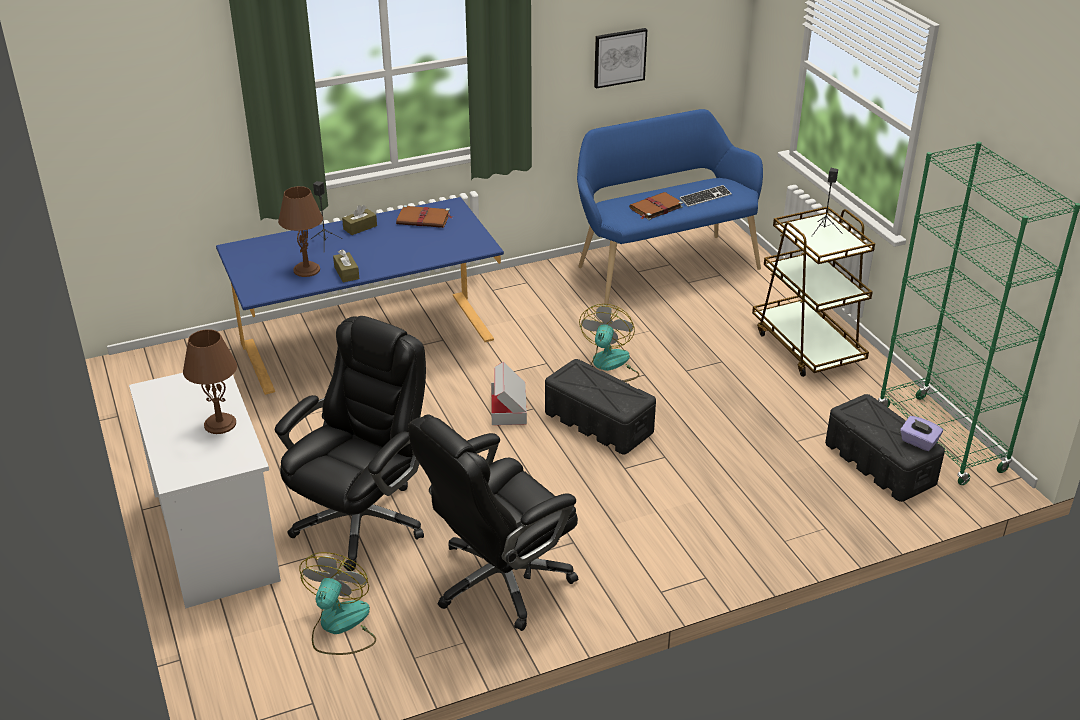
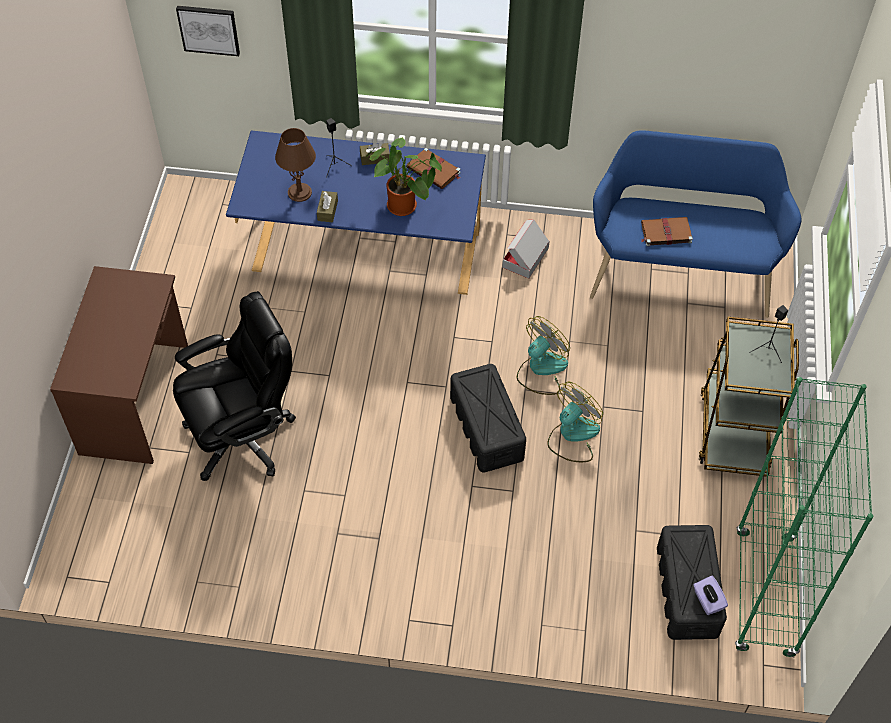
camera: 30 degrees right, 20 degrees up
(217, 535) = (136, 398): white desk -> brown desk
(220, 424) = (130, 339): brown table lamp -> none
(340, 626) = (166, 526): fan -> fan (572, 435)
(420, 248) = (405, 207): none -> potted plant
(499, 580) = (300, 545): black office chair -> none
(509, 409) = (426, 377): cardboard box -> cardboard box (525, 258)
(619, 57) = (683, 76): picture -> picture (209, 29)
(705, 197) = (724, 238): keyboard -> none

